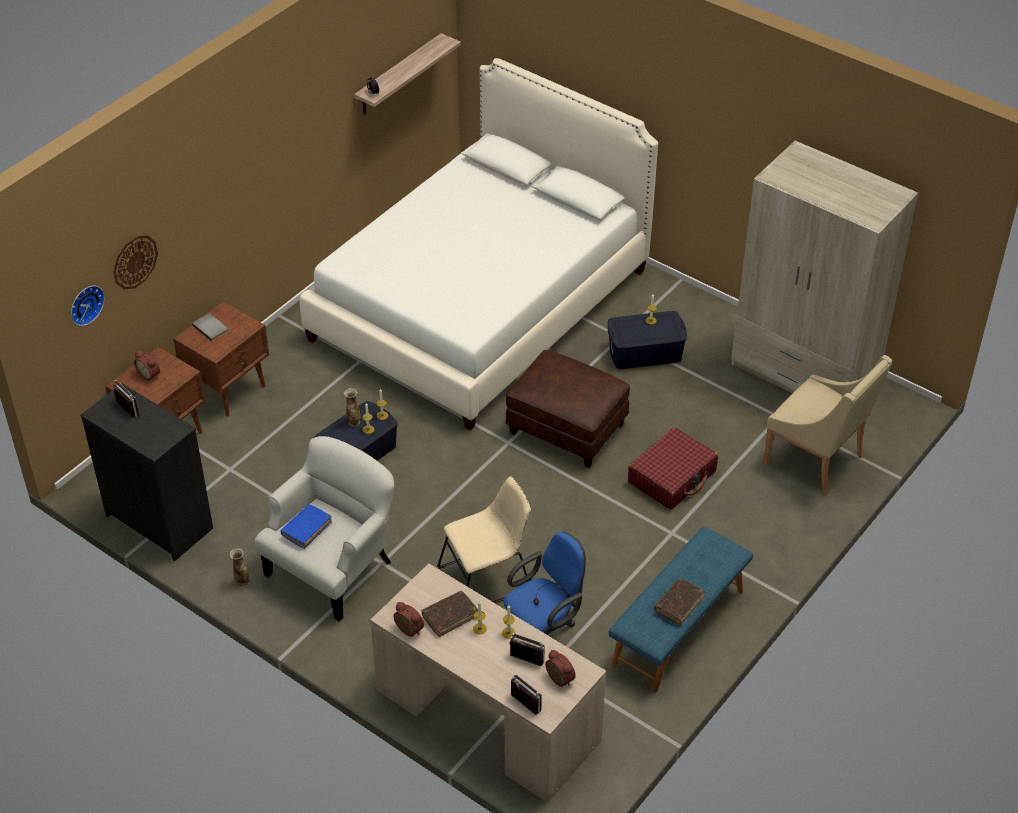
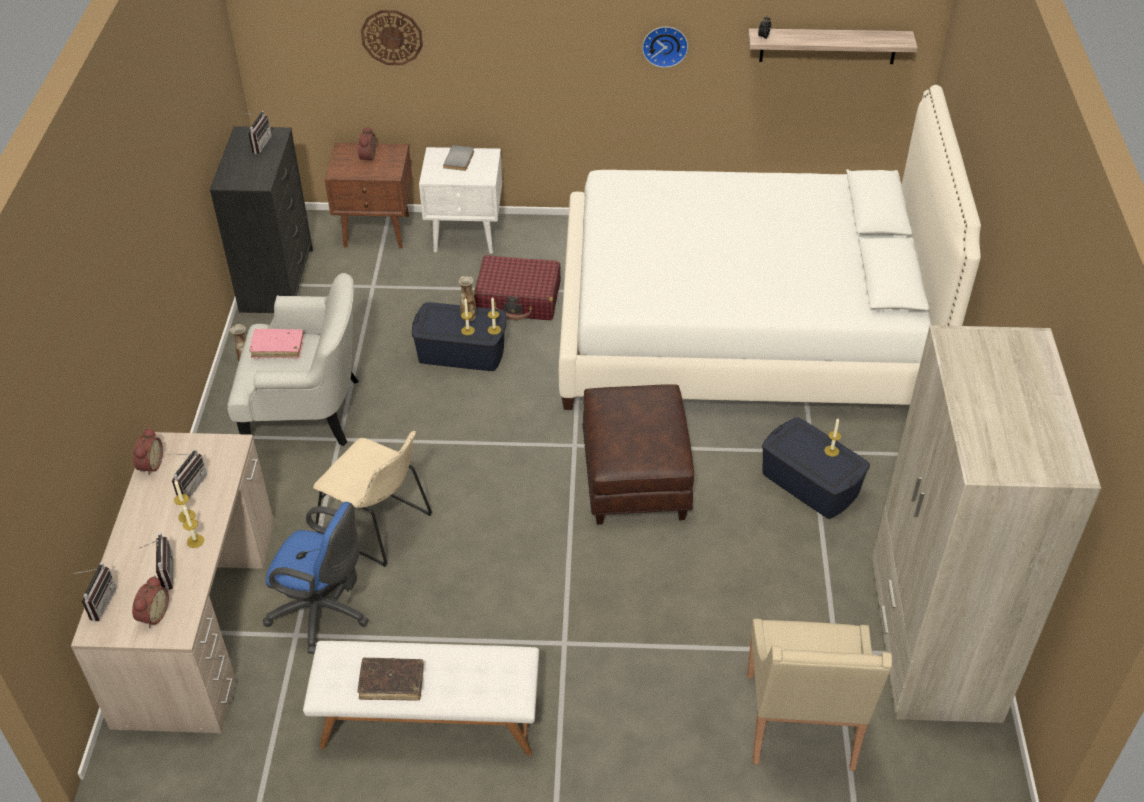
camera: 55 degrees right, 0 degrees up
(85, 304) = (321, 43): wall clock -> wall clock (665, 45)
(229, 389) = (466, 236): brown nightstand -> white nightstand
(306, 529) = (278, 347): blue book -> pink book
(450, 616) = (189, 486): brown book -> radio
(672, 477) = (647, 601): red suitcase -> red suitcase (518, 298)
(679, 628) = (428, 722): blue bench -> white bench

